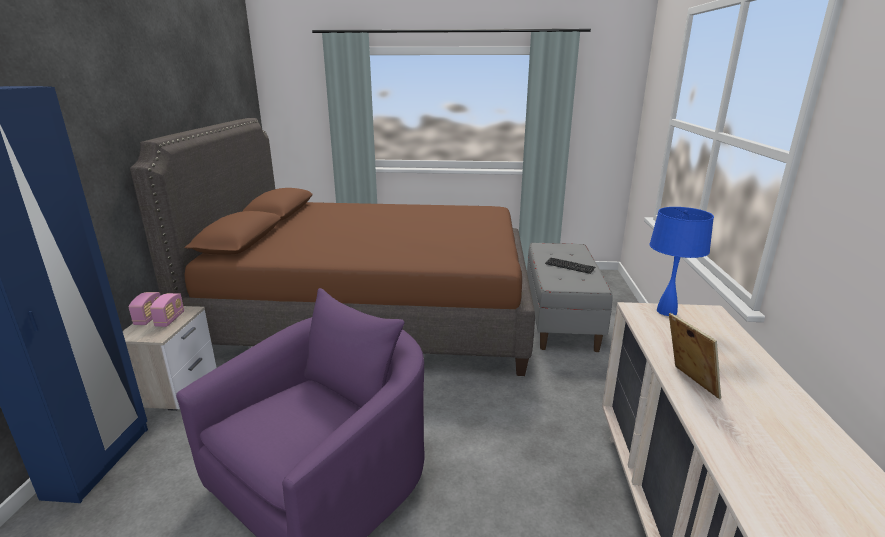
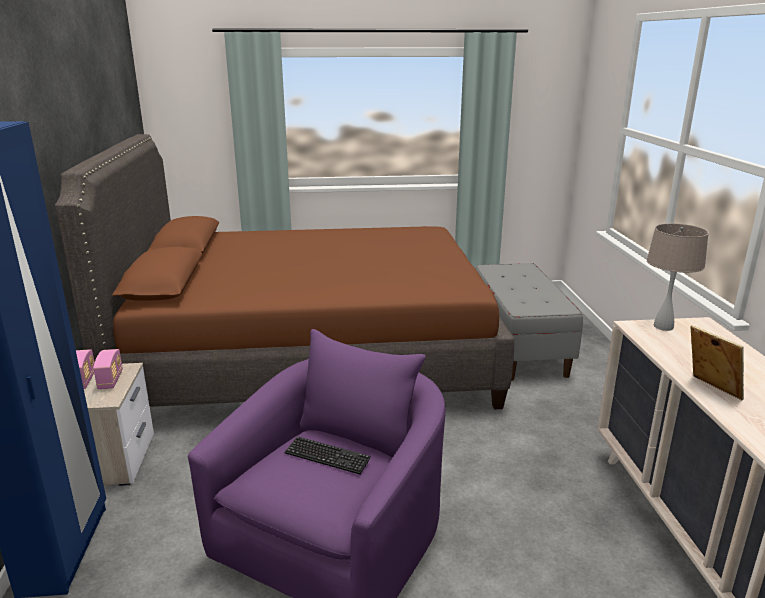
camera: 10 degrees left, 0 degrees up
(569, 266) = (528, 288): keyboard -> keyboard (327, 456)
(666, 311) = (663, 326): blue table lamp -> beige table lamp

